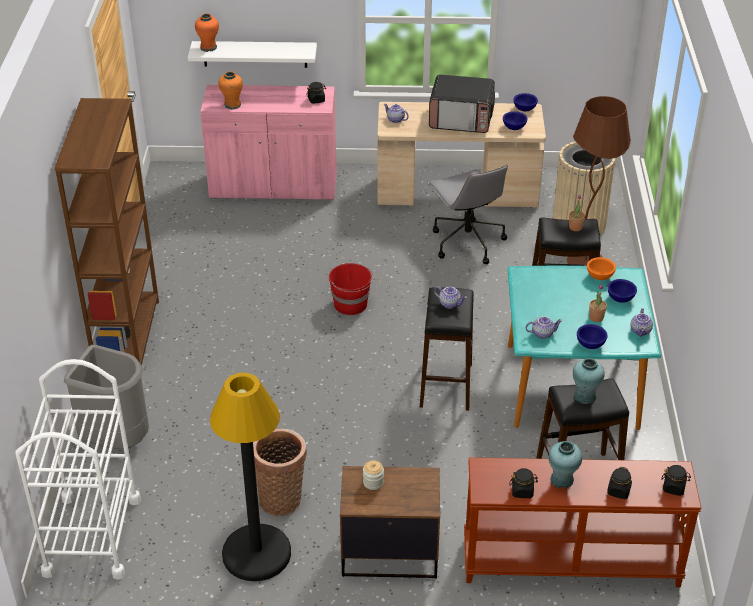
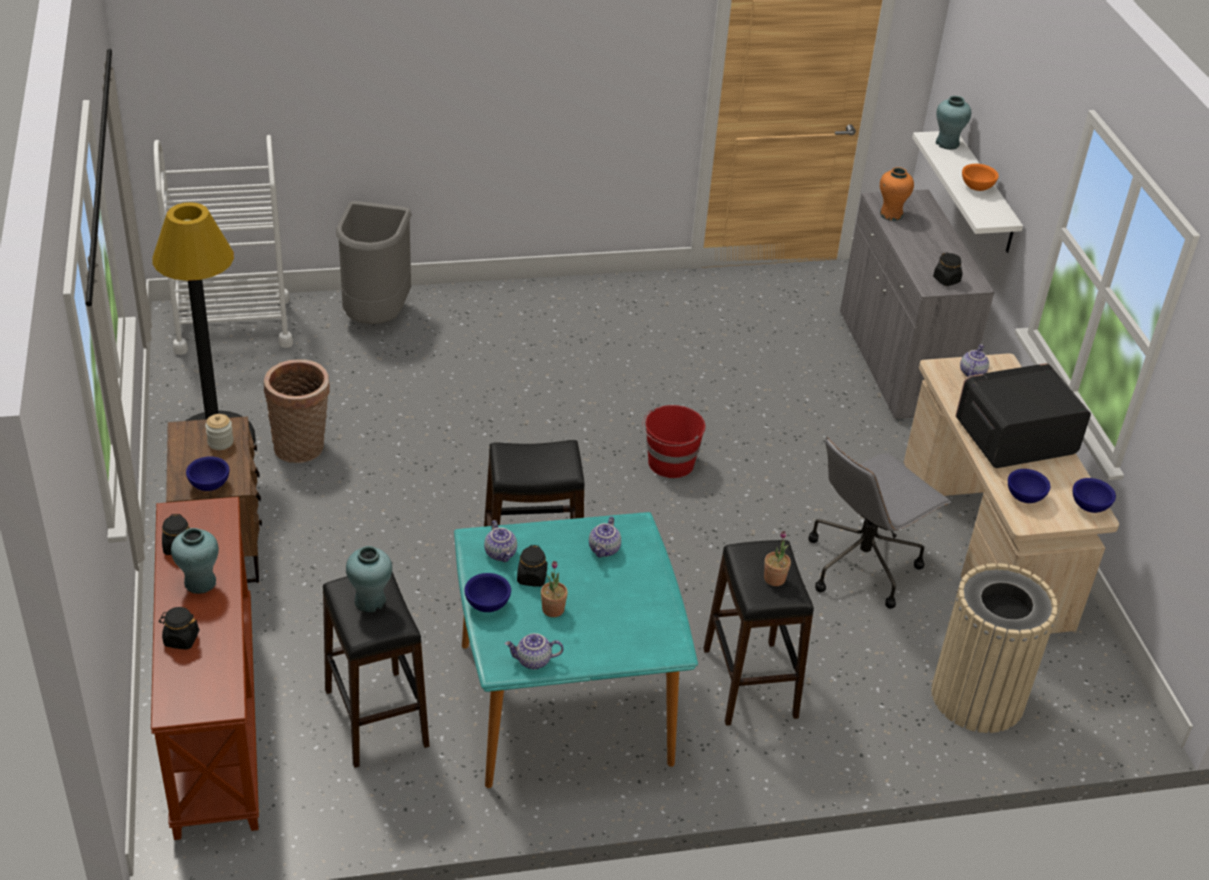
camera: 75 degrees right, 0 degrees up
(127, 336) = (547, 295): brown bookcase -> none
(208, 47) = (947, 144): orange vase -> turquoise vase
(273, 186) = (898, 363): pink cabinet -> grey cabinet
(450, 303) = (543, 459): teapot -> teapot (605, 550)
(461, 119) = (1014, 438): microwave -> microwave turned 75 degrees clockwise
(585, 263) = (872, 709): brown floor lamp -> none
(600, 277) = (656, 612): orange bowl -> orange bowl (976, 188)
(620, 299) = (607, 636): blue bowl -> blue bowl (209, 485)
(674, 488) = (189, 697): black jar -> black jar (532, 578)

